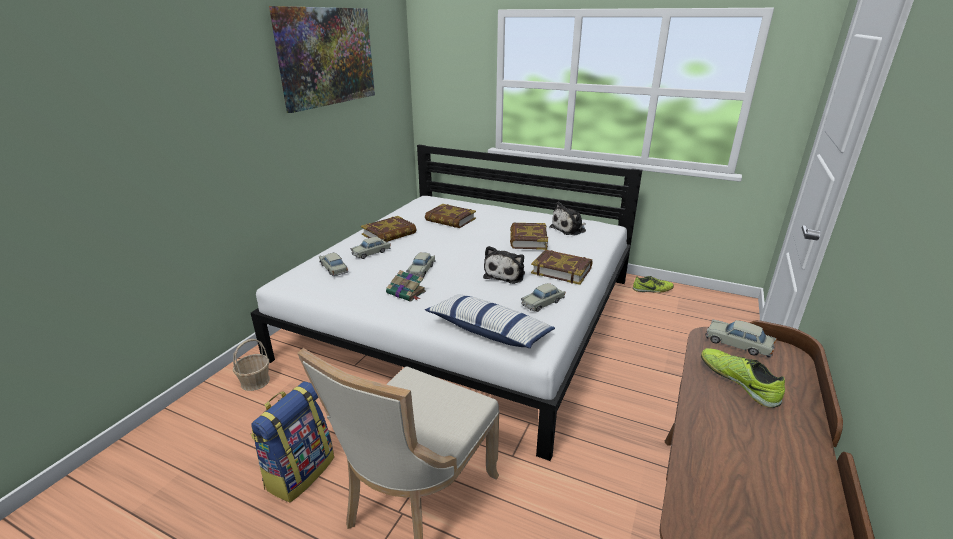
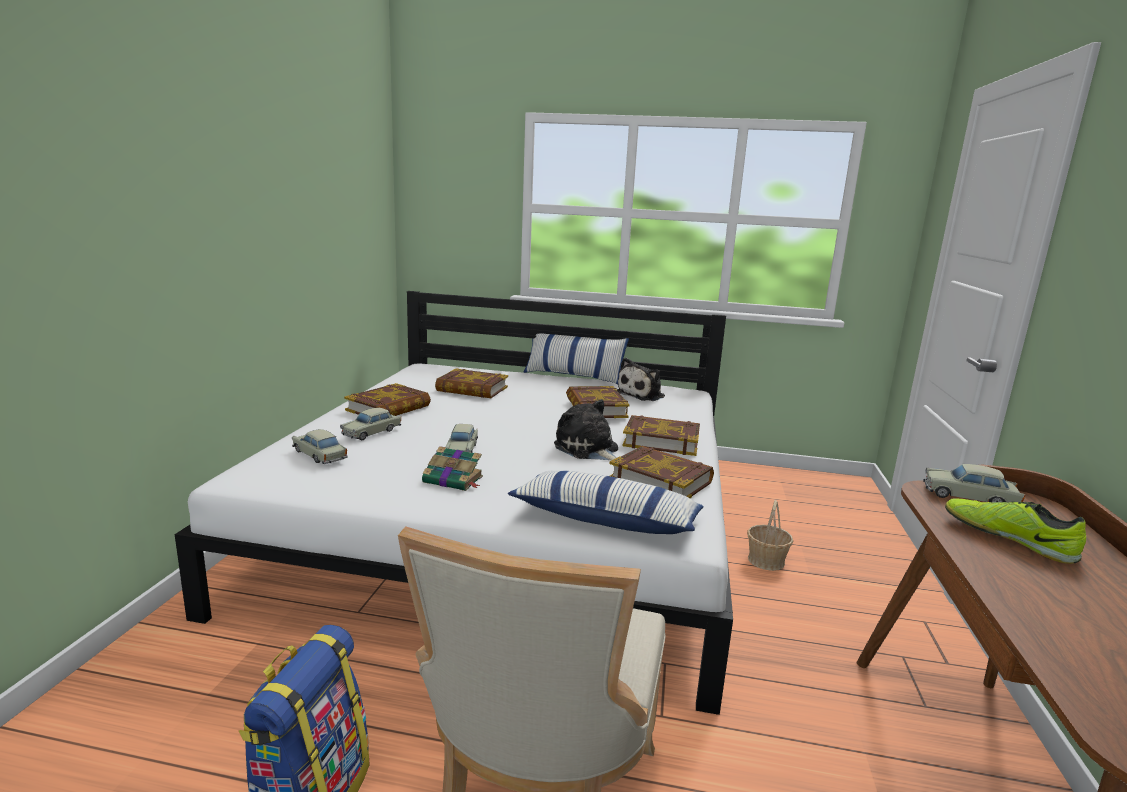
camera: 15 degrees left, 10 degrees down
(255, 381) = (182, 657): basket -> basket (766, 561)
(327, 57) = (296, 147): picture -> none
(505, 274) = (588, 449): plush toy -> plush toy turned 135 degrees clockwise
(528, 210) = (574, 376): none -> pillow
(543, 303) = (661, 480): beige toy car -> book
(652, 290) = (745, 475): shoe -> none

